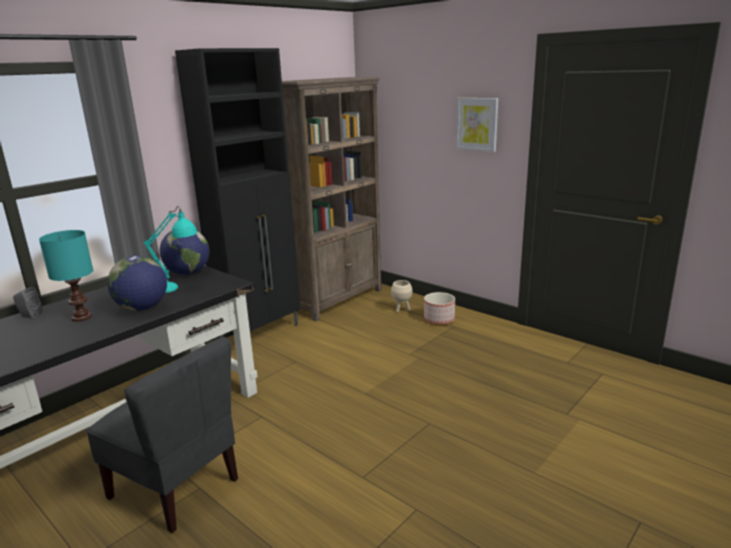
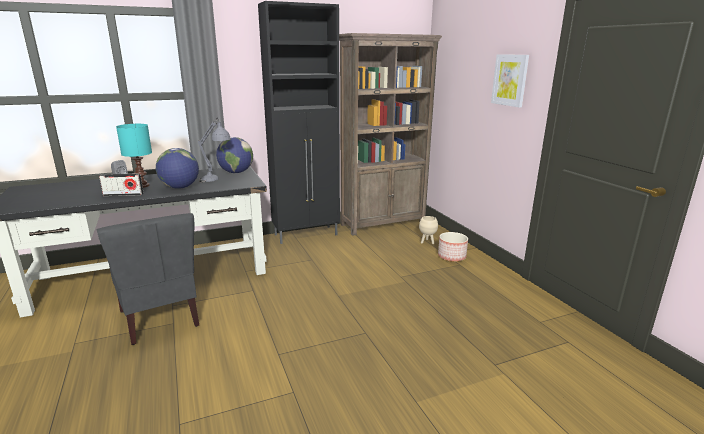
camera: 25 degrees right, 0 degrees up
(74, 335) = (123, 194): none -> radio
(178, 289) = (216, 180): turquoise table lamp -> grey table lamp

